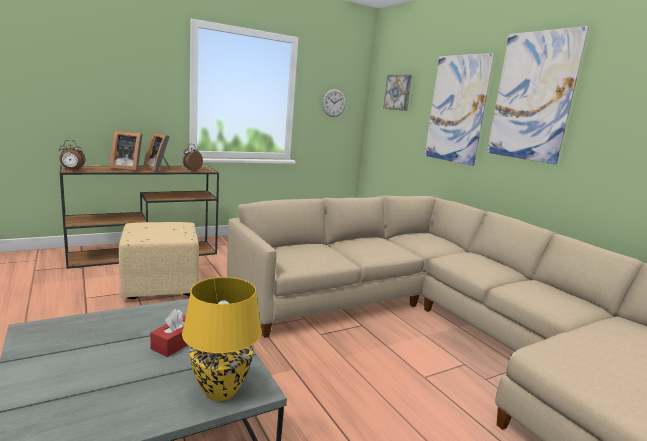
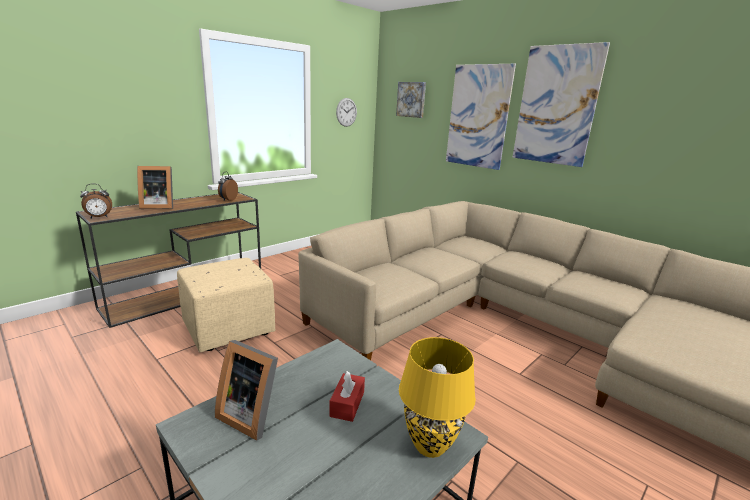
camera: 15 degrees left, 5 degrees up
(159, 169) = (192, 202): picture frame -> picture frame (251, 414)

